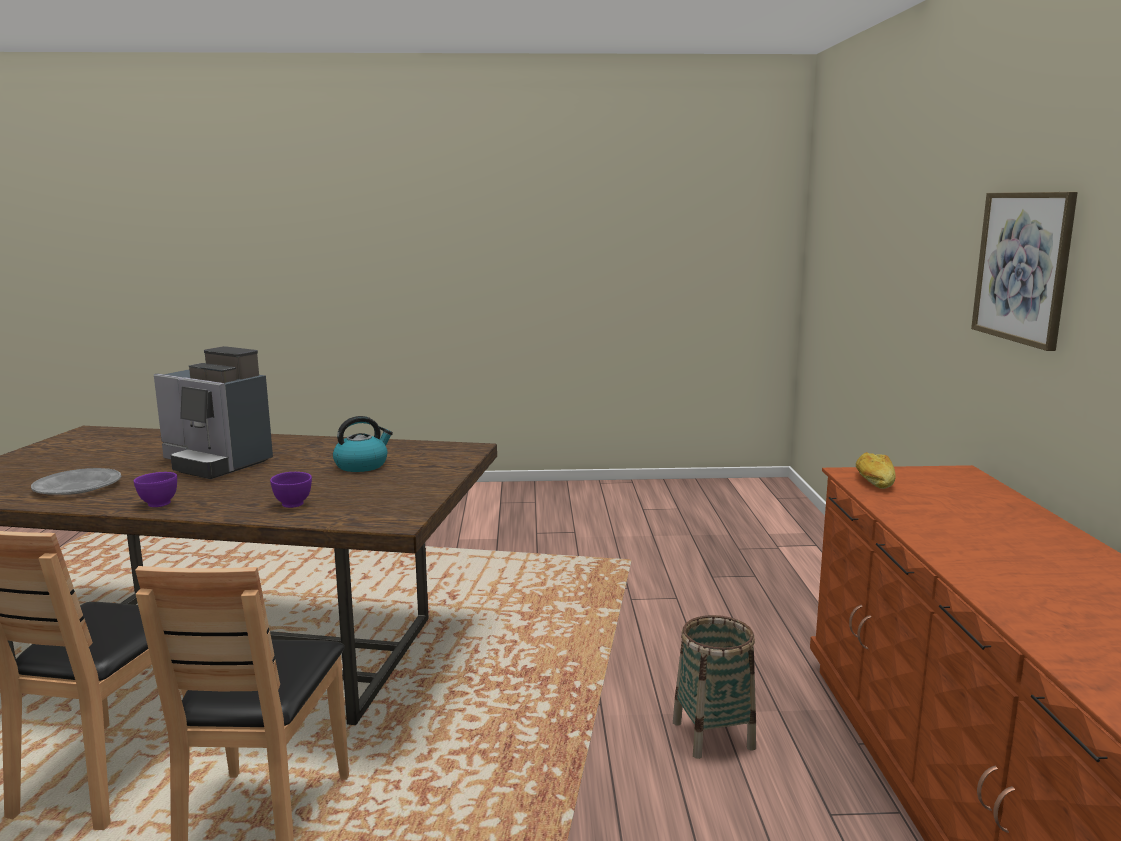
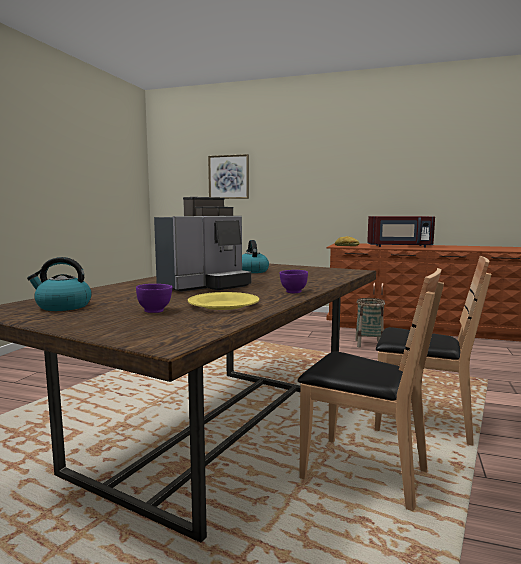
camera: 70 degrees left, 5 degrees down
(77, 487) = (223, 305): grey plate -> yellow plate
(95, 443) = (63, 306): none -> kettle
(293, 504) = (317, 278): purple bowl -> purple bowl (155, 311)
(972, 534) = (399, 246): none -> red microwave
(1023, 267) = (347, 173): picture -> picture (228, 177)

